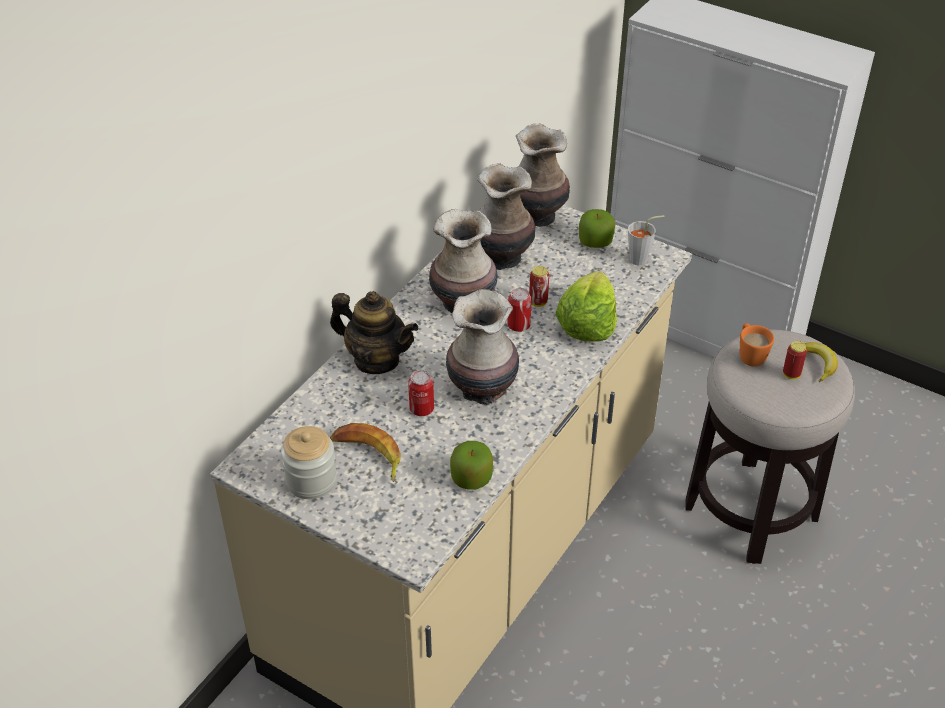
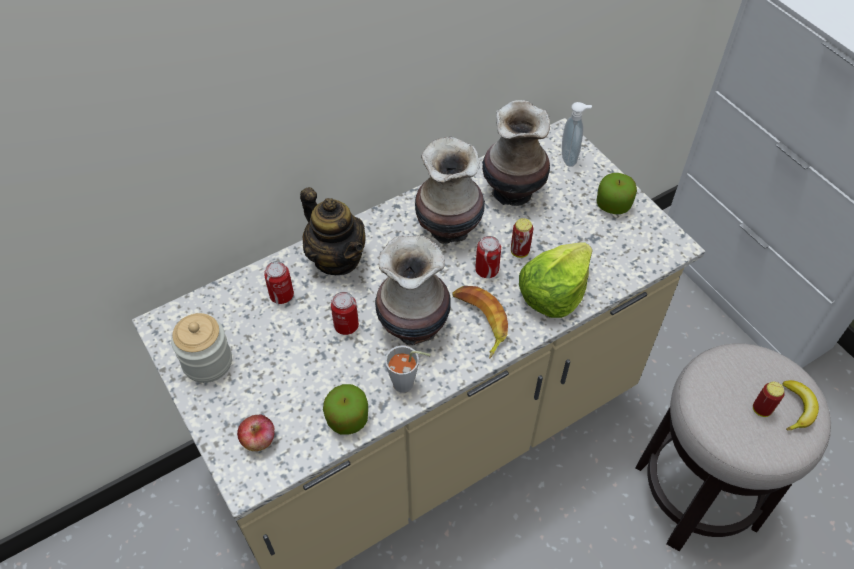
camera: 25 degrees right, 10 degrees up
(344, 405) = (281, 295): none -> can
(368, 455) = (271, 355): banana -> banana (479, 322)
(403, 522) = (259, 440): none -> apple
(535, 215) = (570, 158): vase -> soap dispenser
(642, 259) = (649, 240): grey cup -> grey cup (408, 384)
(750, 355) = (729, 371): orange mug -> none

